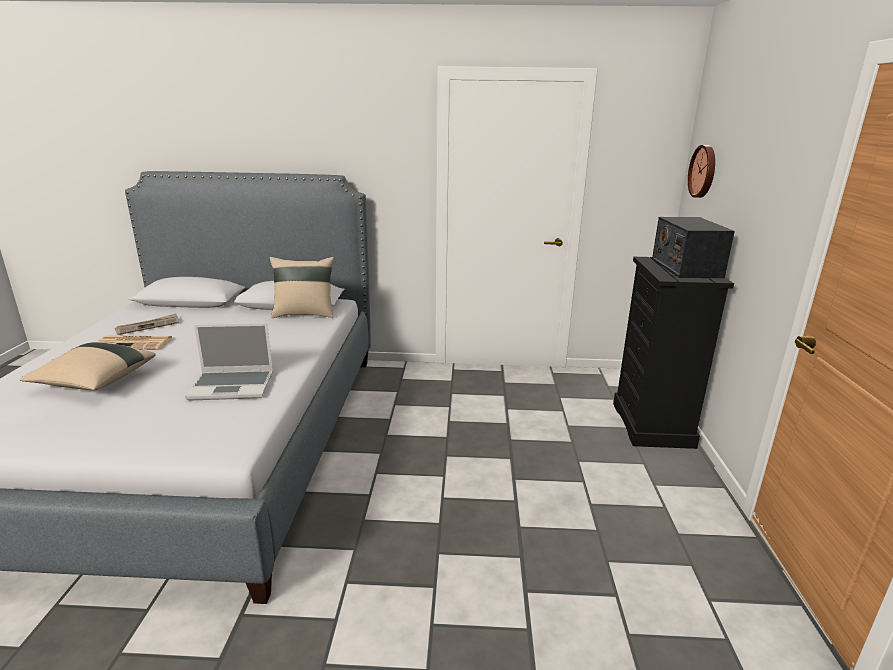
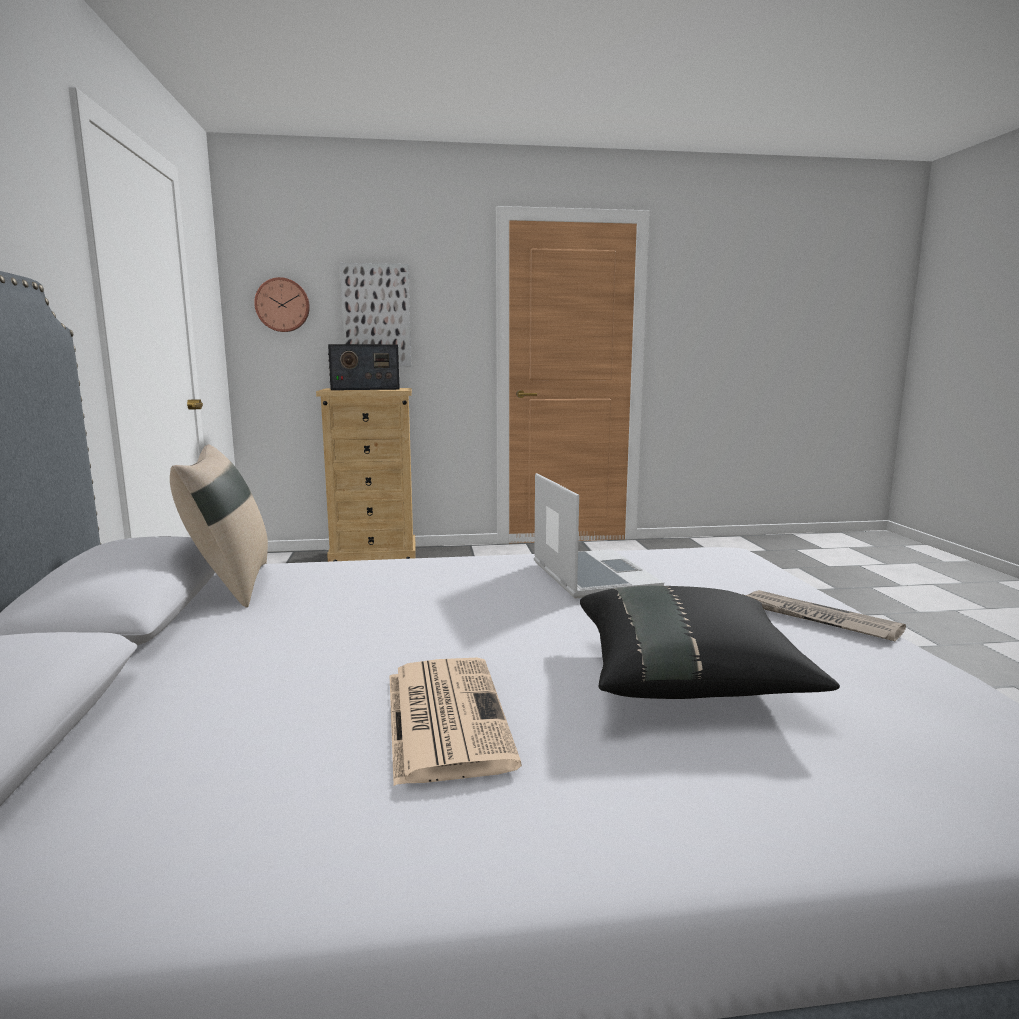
camera: 100 degrees left, 10 degrees down
(94, 382) = (688, 679): beige pillow -> black pillow
(148, 326) = (275, 753): newspaper -> newspaper (818, 619)
(652, 425) = (374, 557): black dresser -> beige dresser
(741, 194) = (376, 315): none -> picture

